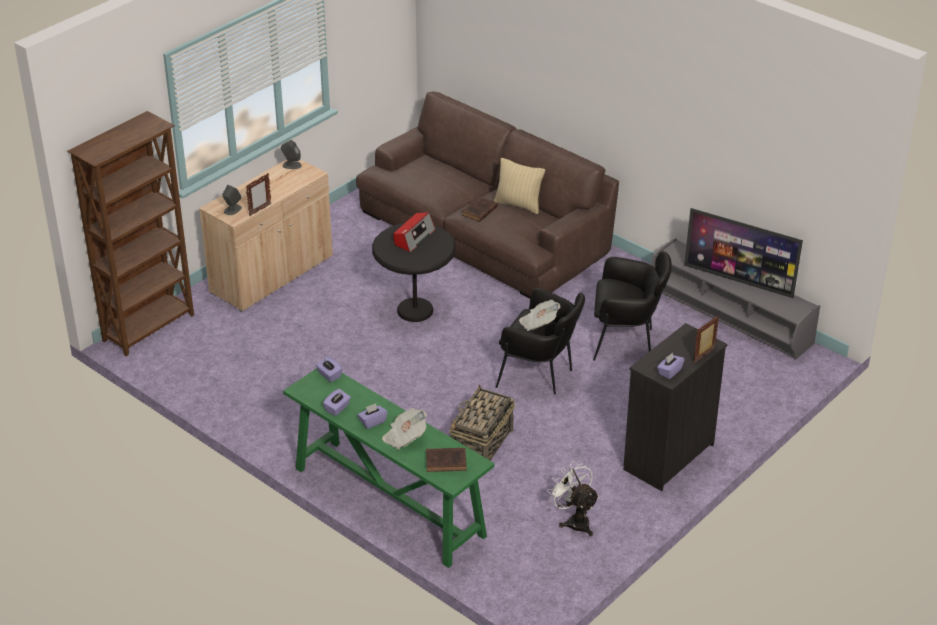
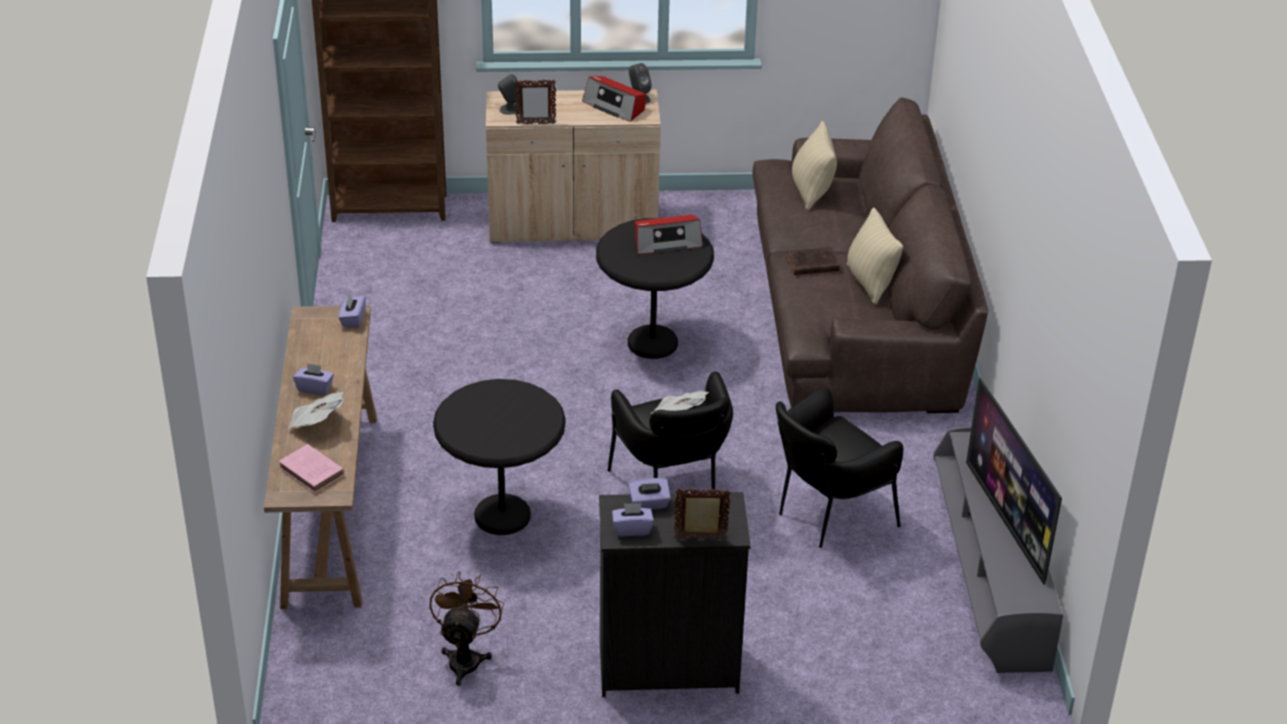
camera: 45 degrees right, 0 degrees up
(287, 177) = (615, 106): none -> radio
(337, 408) = (307, 354): purple tissue box -> purple tissue box (649, 504)
(388, 501) = (331, 506): green console table -> brown console table
(419, 174) = (811, 192): none -> beige pillow
(447, 462) = (313, 472): brown book -> pink book
(481, 444) = (502, 516): basket -> black side table
(574, 521) = (466, 657): white fan -> brown fan
(626, 340) = (827, 516): black armchair -> black armchair turned 90 degrees clockwise

